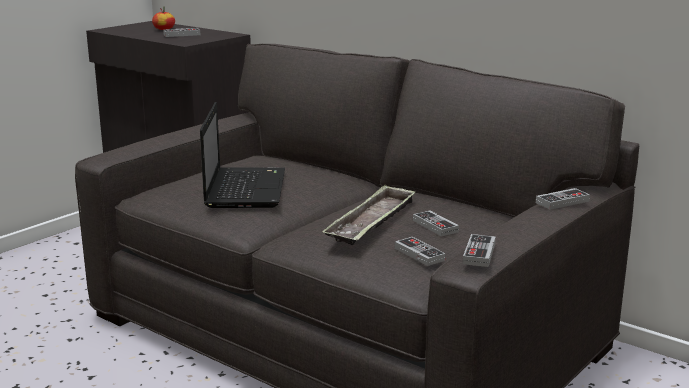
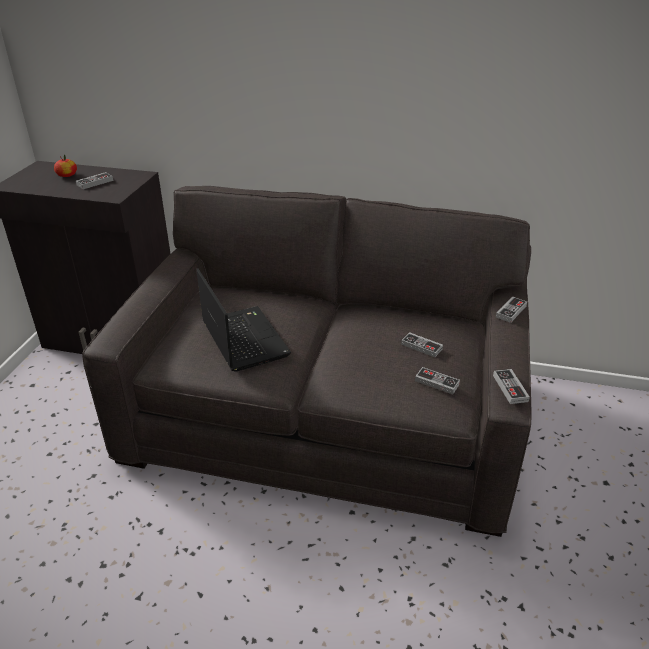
camera: 25 degrees left, 15 degrees up
(372, 222) = (374, 355): tray -> none

